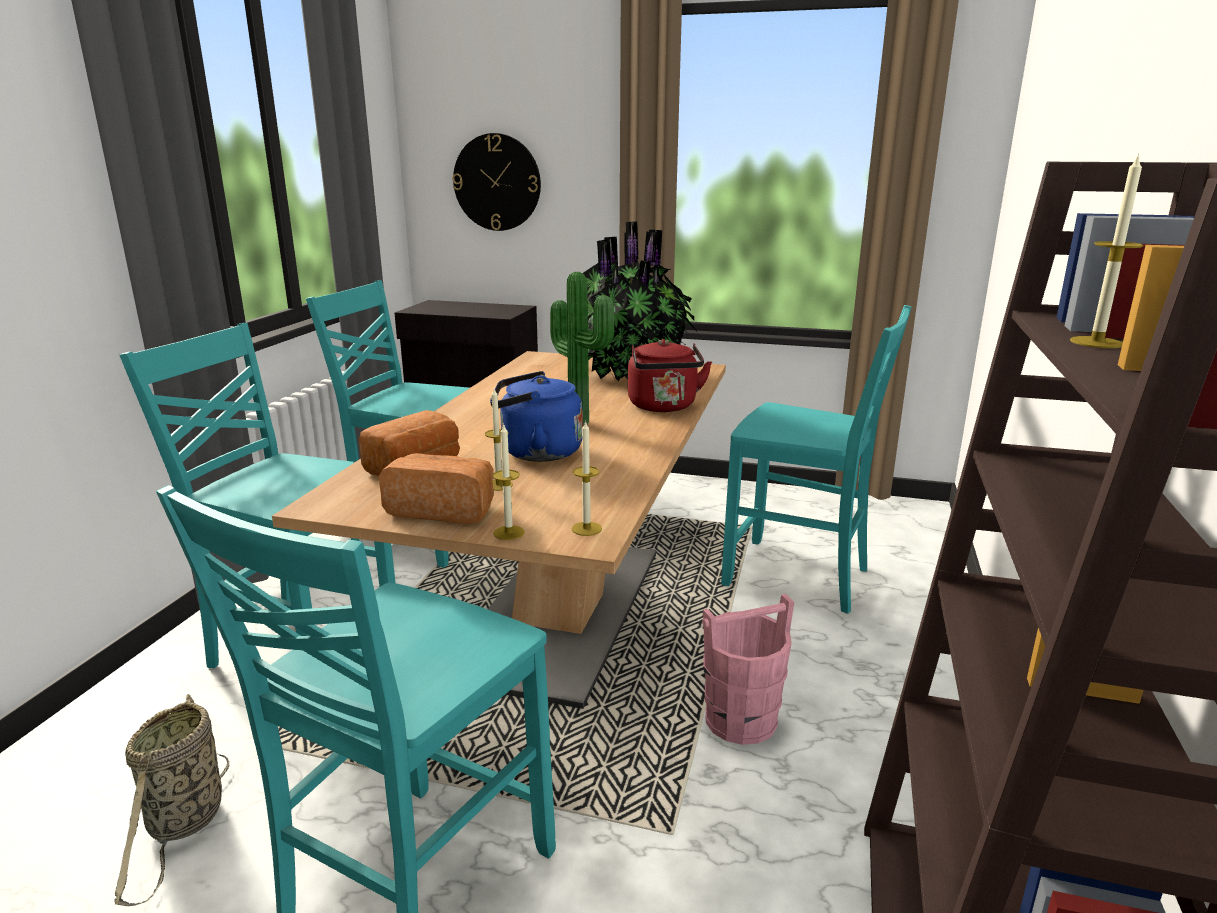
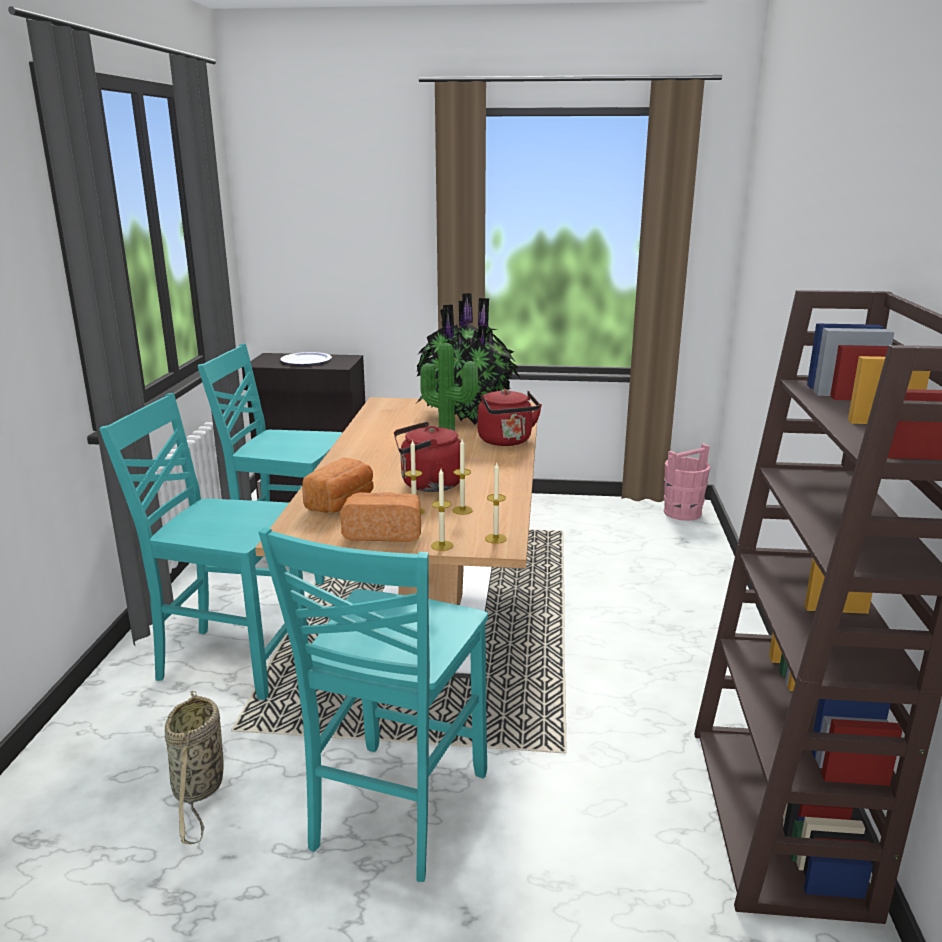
camera: 10 degrees left, 0 degrees up
(469, 308) = (306, 360): none -> plate
(497, 182) = (326, 251): wall clock -> none
(536, 452) = (427, 485): blue kettle -> red kettle
(741, 720) = (593, 674): pink bucket -> pink bucket (683, 512)
(799, 577) = (609, 568): turquoise chair -> none
(1096, 342) = (833, 404): candle -> candle (462, 510)

